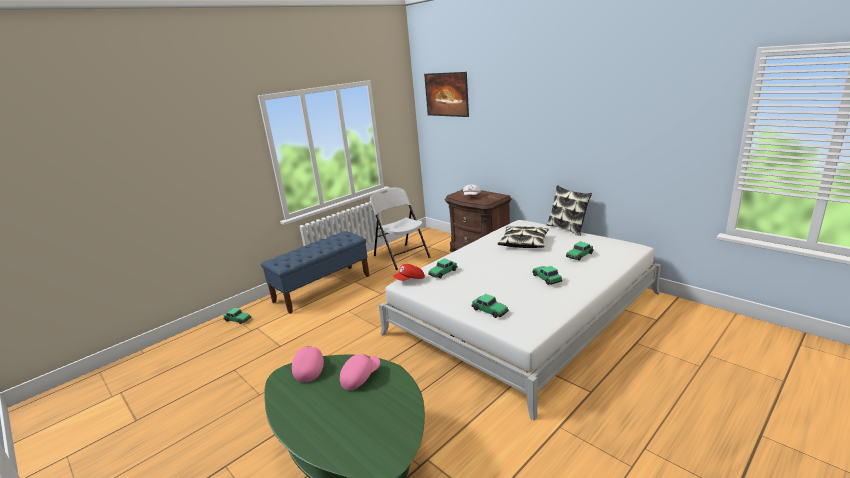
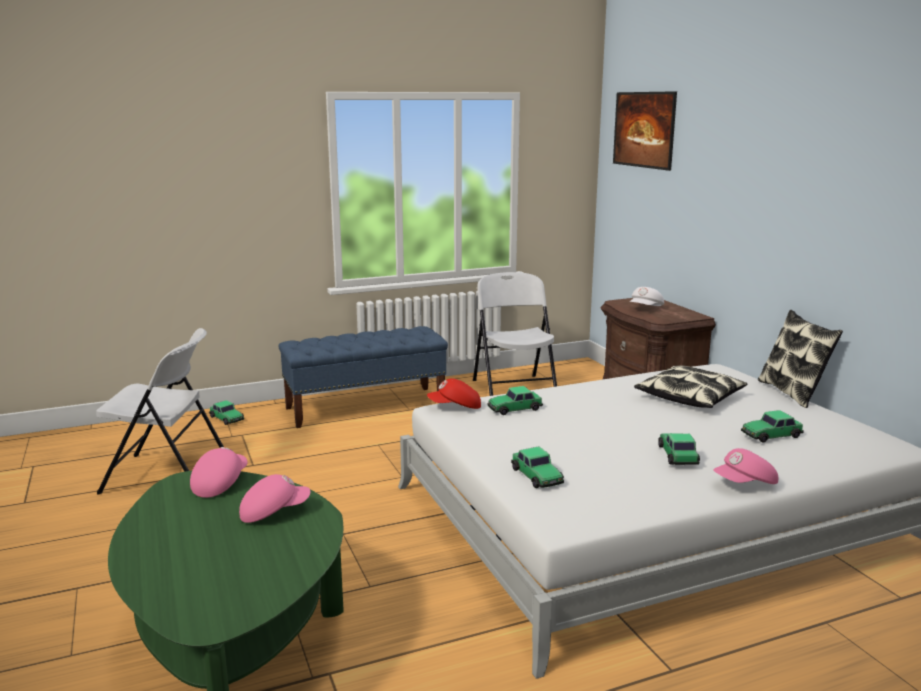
camera: 20 degrees right, 5 degrees down
(226, 369) = (166, 474): none -> white chair
(589, 285) = (745, 484): none -> pink cap

